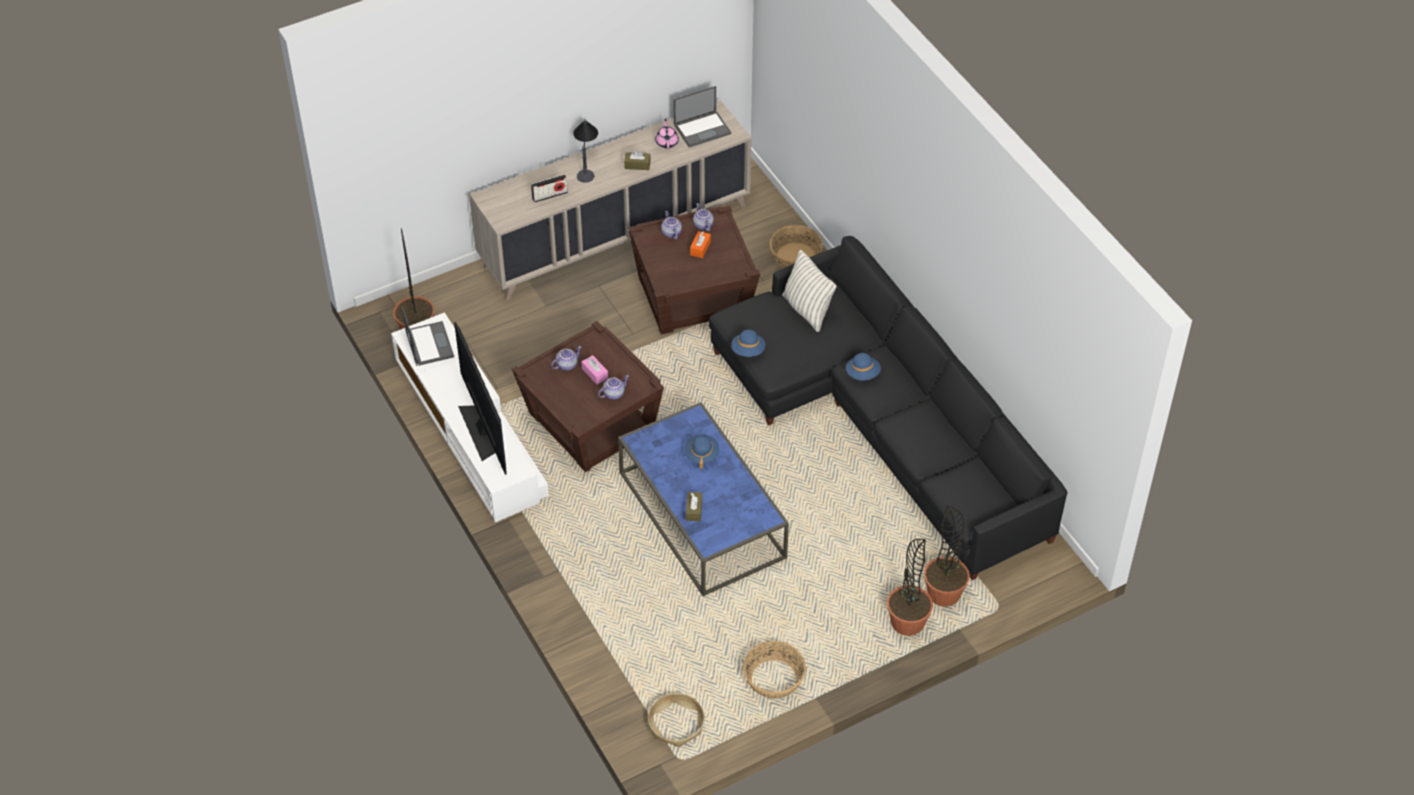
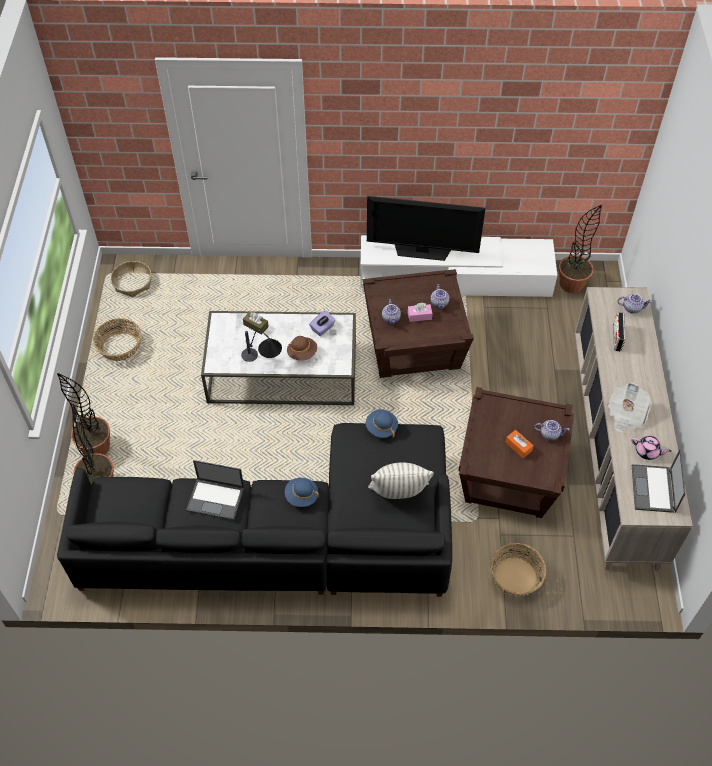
camera: 120 degrees right, 5 degrees up
(429, 343) = (528, 255): laptop -> laptop (216, 498)
(586, 163) = (647, 379): table lamp -> table lamp (263, 361)
(637, 165) = (626, 415): brown tissue box -> newspaper
(658, 453) = (322, 328): none -> purple tissue box
(701, 454) = (302, 353): blue hat -> brown hat
(702, 225) = (547, 462): teapot -> teapot (632, 308)
(702, 515) = (282, 373): blue coffee table -> white coffee table

